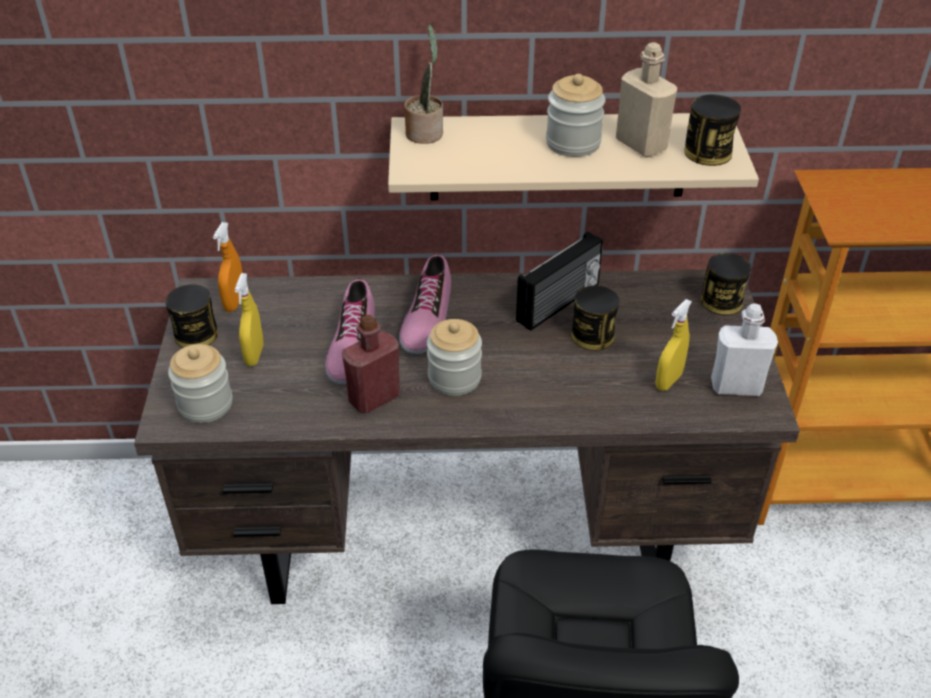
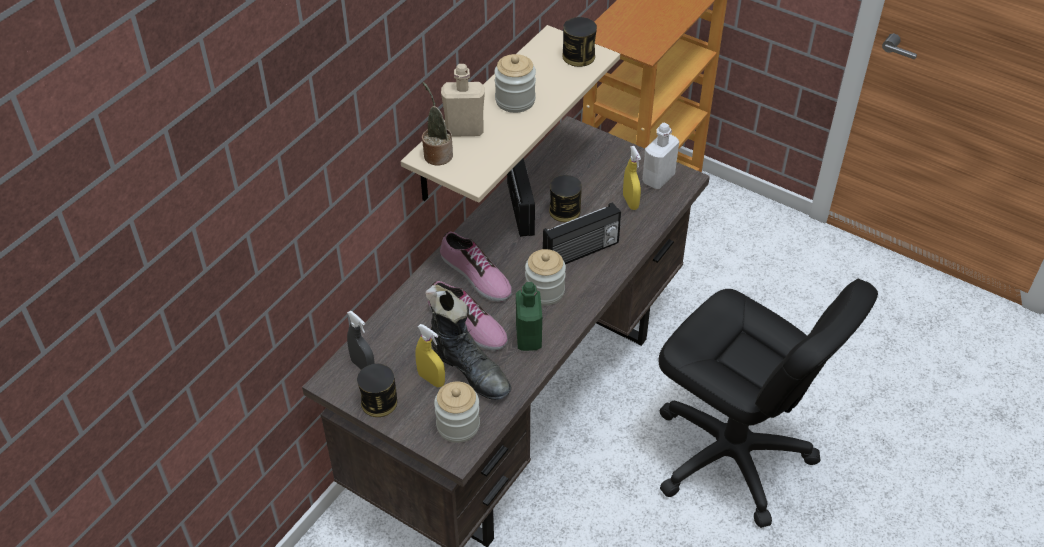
camera: 55 degrees left, 5 degrees up
(235, 302) = (363, 366): orange spray bottle -> grey spray bottle
(289, 376) = (470, 370): none -> black boot
(374, 398) = (528, 337): red bottle -> green bottle
(543, 379) = (581, 252): none -> radio
(641, 145) = (544, 76): beige bottle -> beige bottle (464, 130)
(721, 301) = (587, 141): can -> none

